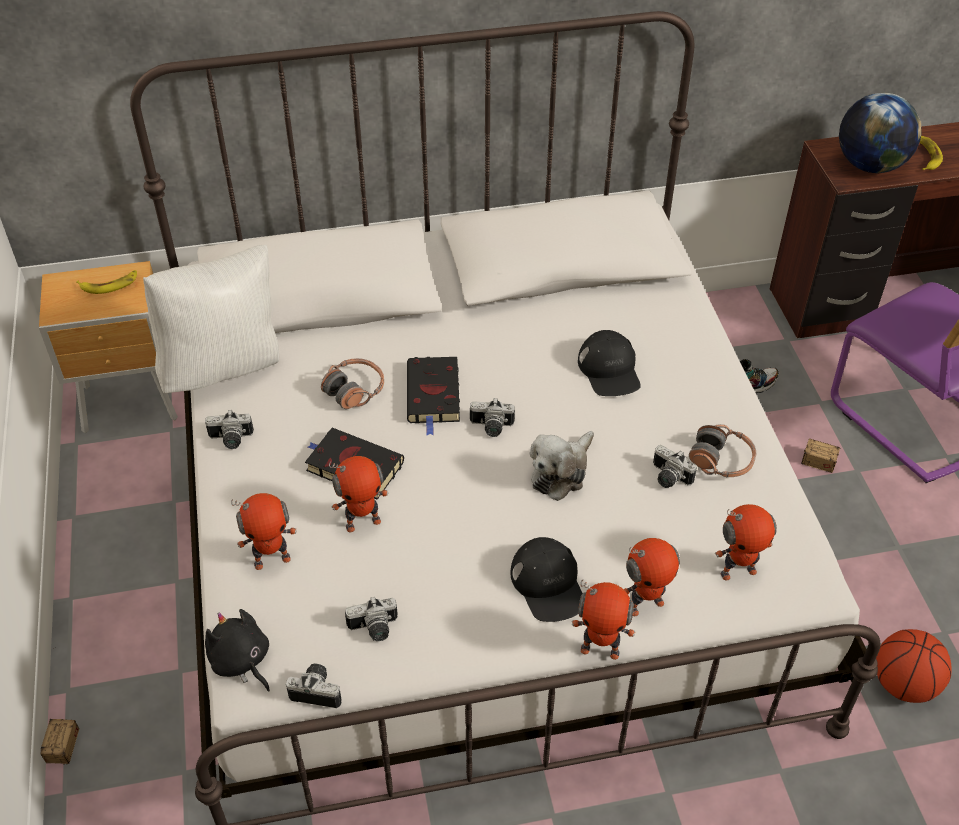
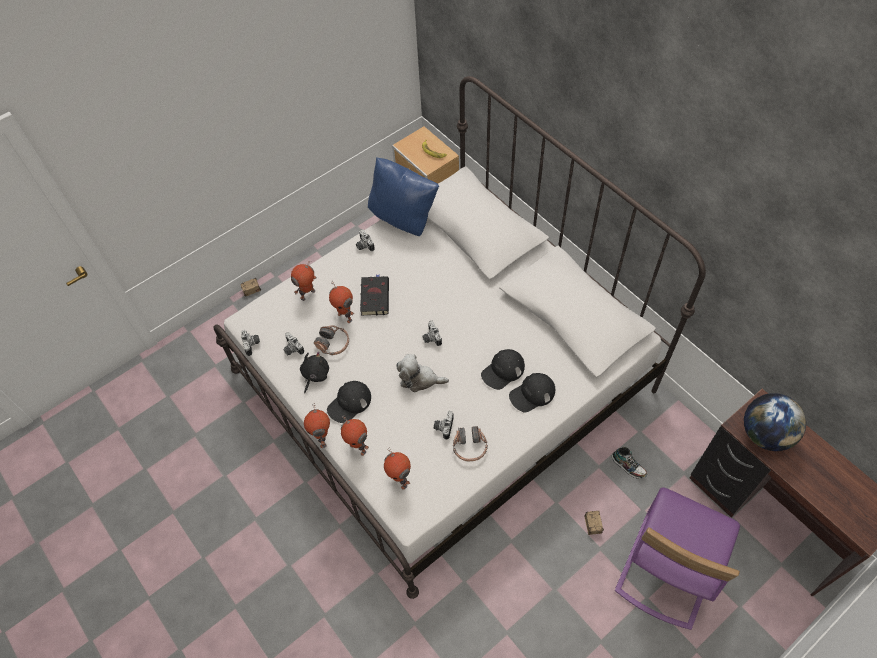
camera: 65 degrees right, 10 degrees up
(224, 367) = (404, 219): white pillow -> blue pillow
(241, 661) = (254, 312): black plush toy -> black plush toy (315, 375)
(272, 559) = (308, 295): toy robot -> toy robot turned 90 degrees clockwise
(354, 390) = (420, 273): headphones -> headphones (333, 344)
(434, 396) = (436, 305): black book -> none
(669, 356) = (532, 394): none -> black cap
(903, 684) = (459, 619): basketball -> none
(925, 156) = (804, 464): banana -> none

